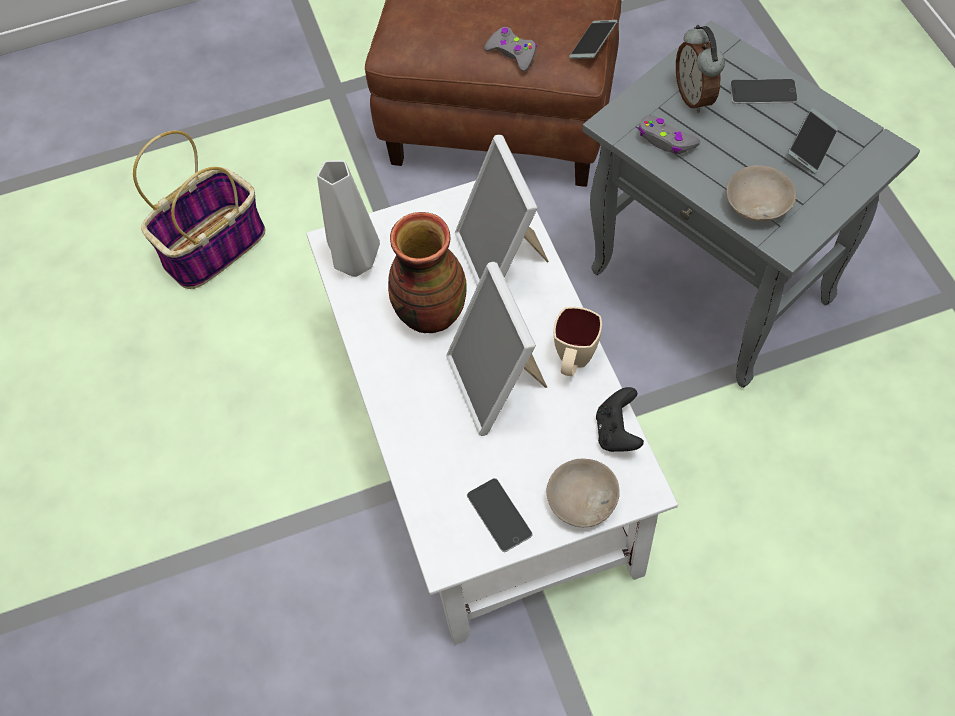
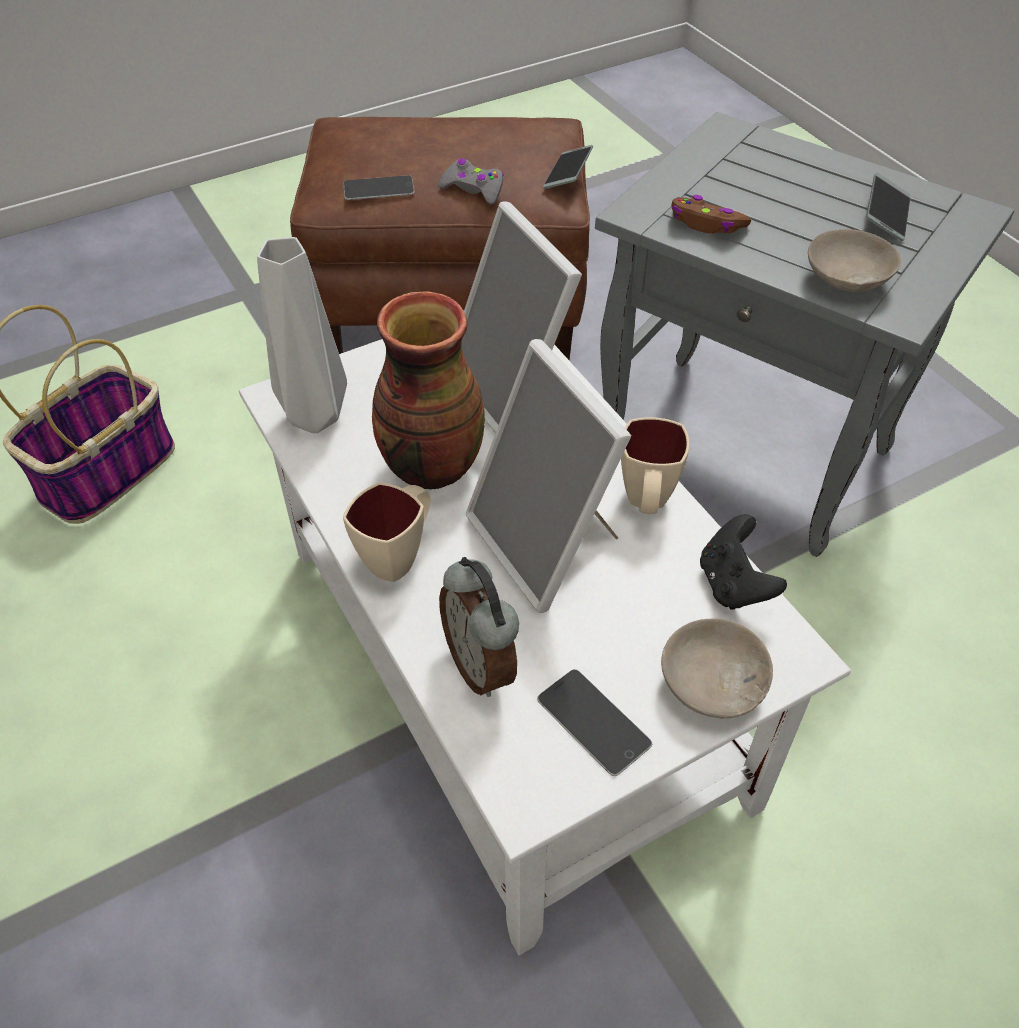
camera: 15 degrees left, 10 degrees down
(397, 380) = (399, 555): none -> beige mug
(666, 140) = (706, 224): grey game controller -> brown game controller
(695, 97) = (726, 180): alarm clock -> alarm clock (481, 664)
(763, 92) = (806, 169): phone -> phone (378, 188)

